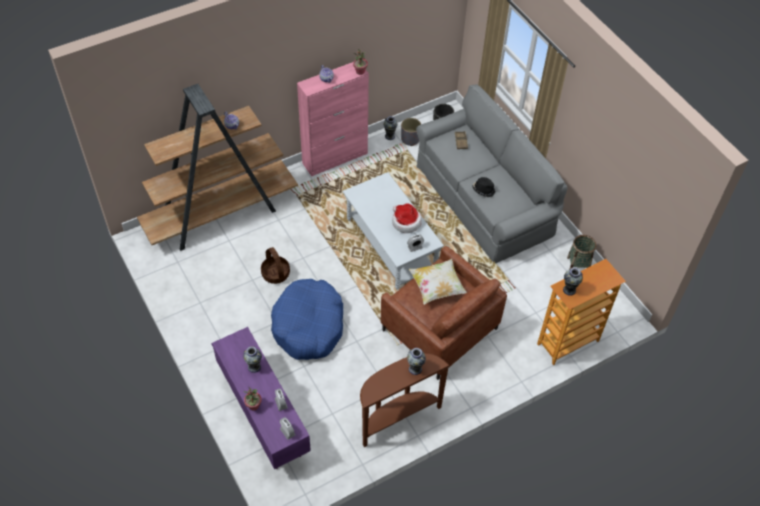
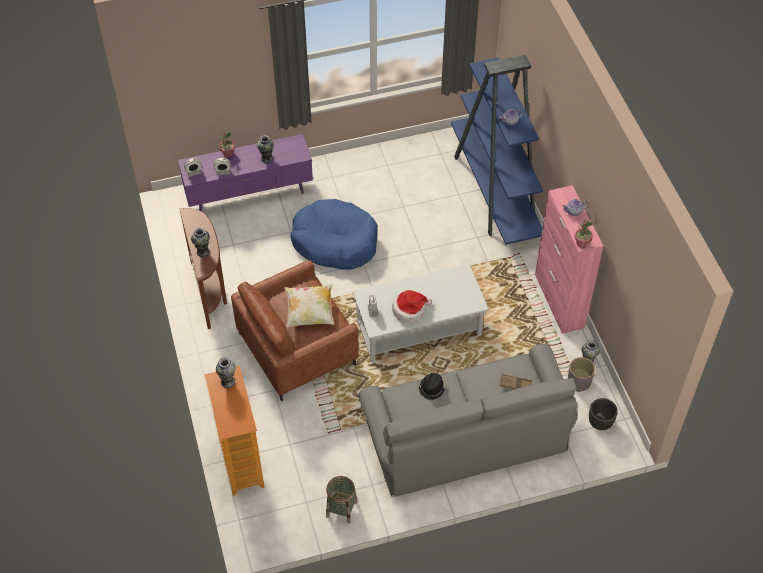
camera: 105 degrees right, 0 degrees up
(221, 214) = (495, 192): brown bookcase -> blue bookcase
(275, 273) = (406, 225): basket -> none

